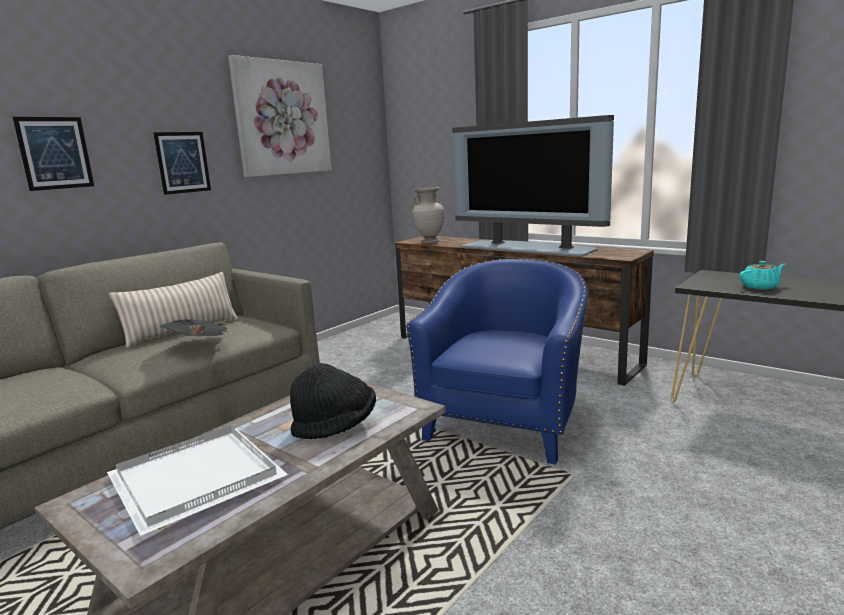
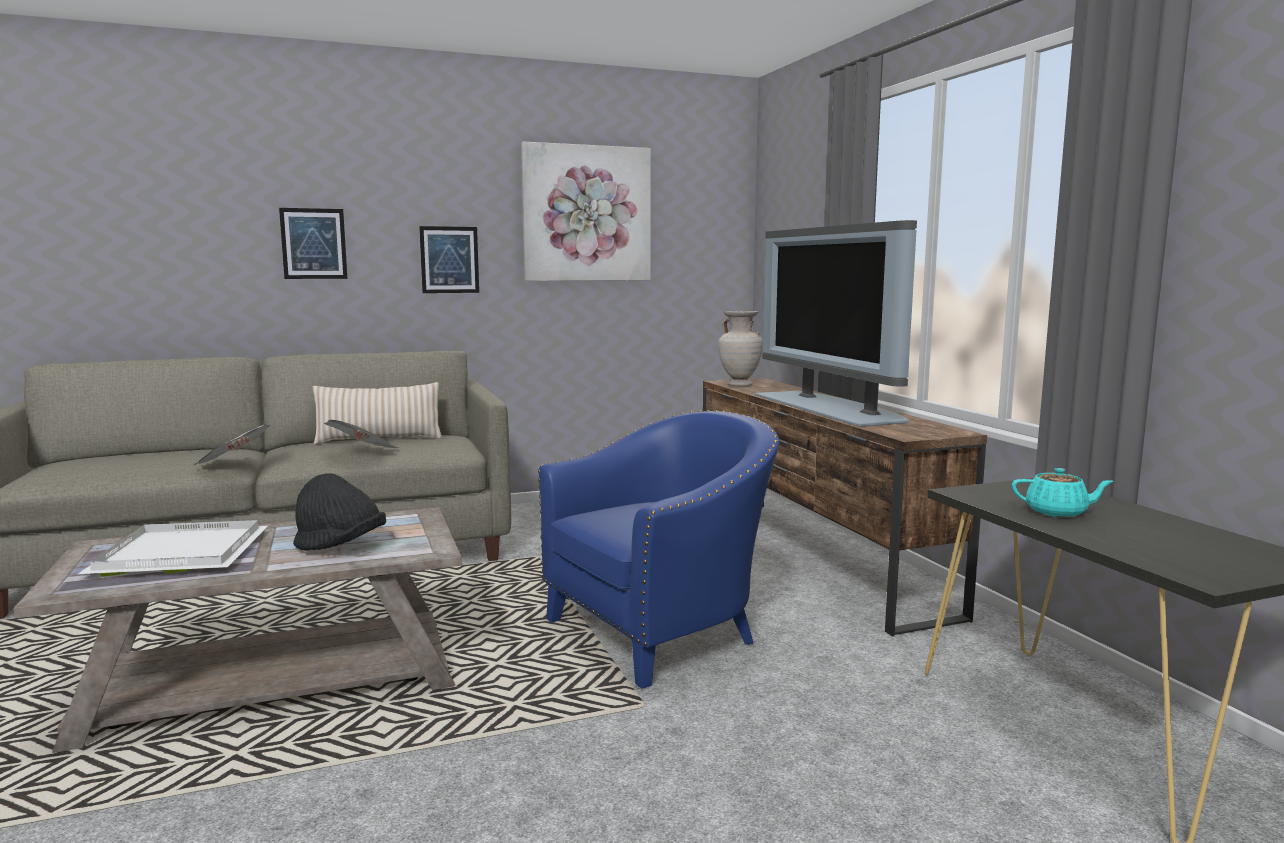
camera: 30 degrees right, 5 degrees down
(84, 383) = (234, 464): none -> newspaper

